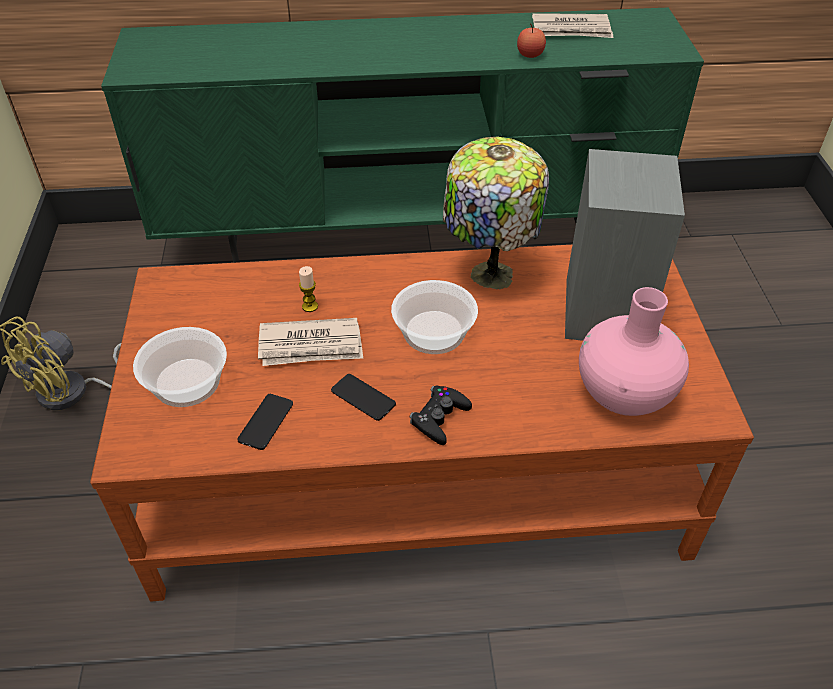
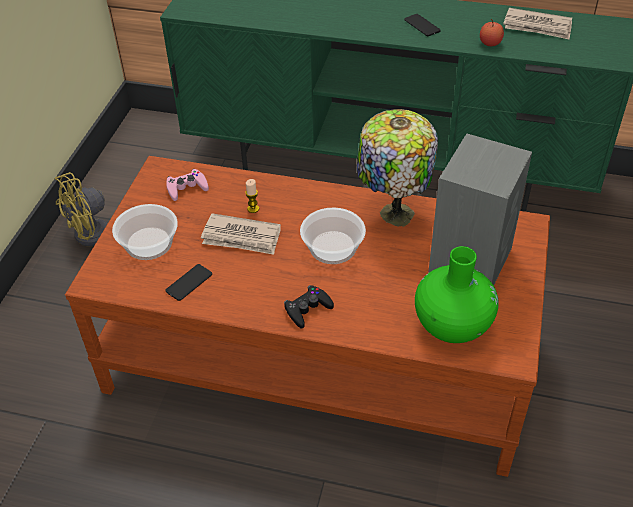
camera: 20 degrees right, 0 degrees up
(209, 298) = (187, 188): none -> pink game controller
(363, 397) = (261, 282): phone -> phone (422, 25)
(624, 393) = (452, 325): pink vase -> green vase

